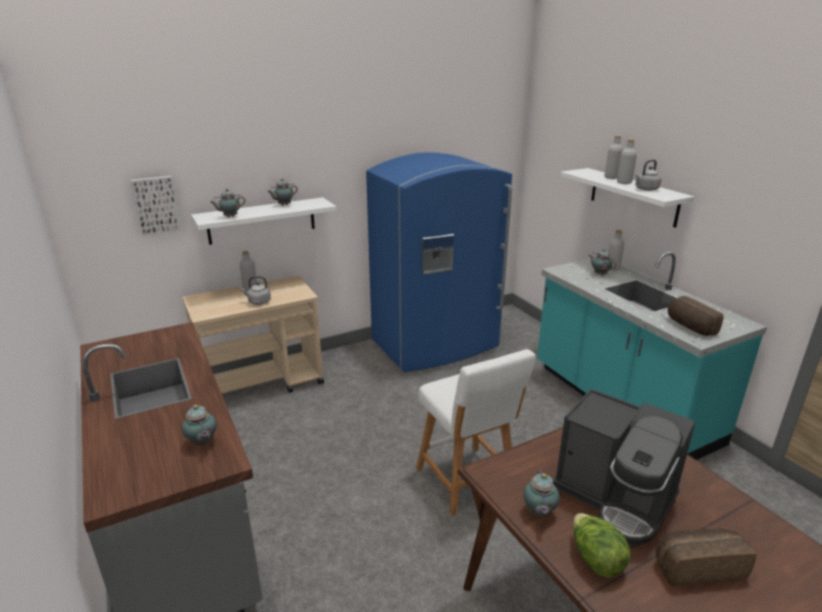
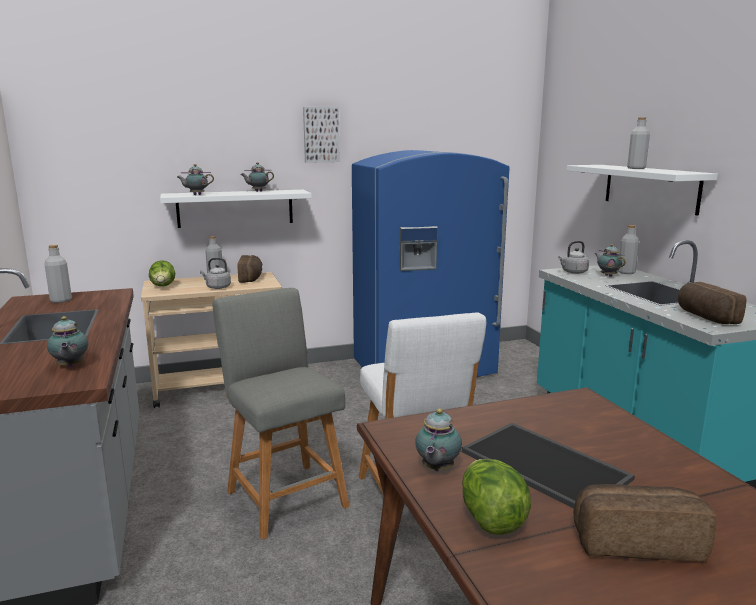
camera: 10 degrees right, 10 degrees down
(156, 205) = (126, 180): picture -> picture (321, 134)
(206, 305) = (163, 287): none -> lettuce
(284, 286) = (251, 278): none -> bread
(361, 495) = (284, 496): none -> grey stool
(611, 177) = (624, 167): grey bottle -> grey bottle (61, 300)
(615, 498) = (546, 465): coffee machine -> tray
(645, 189) = (659, 170): grey kettle -> grey kettle (573, 272)

